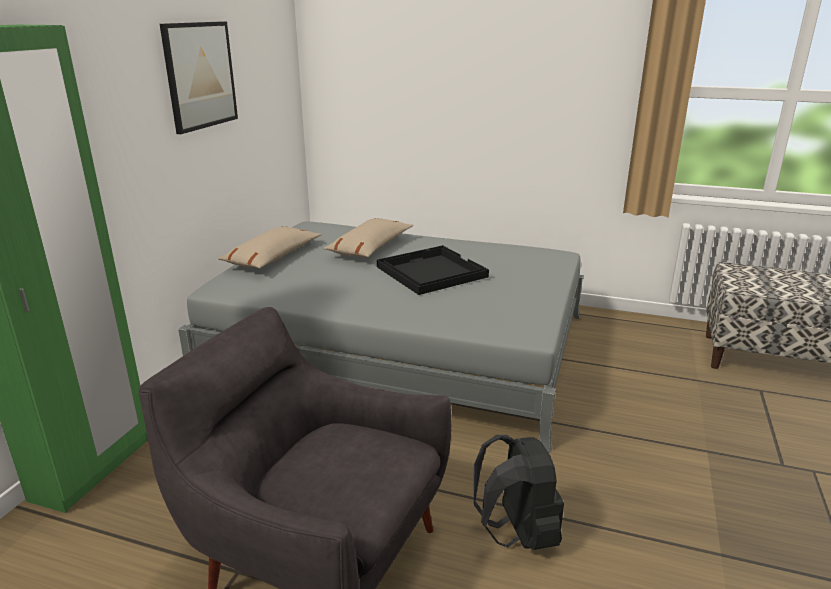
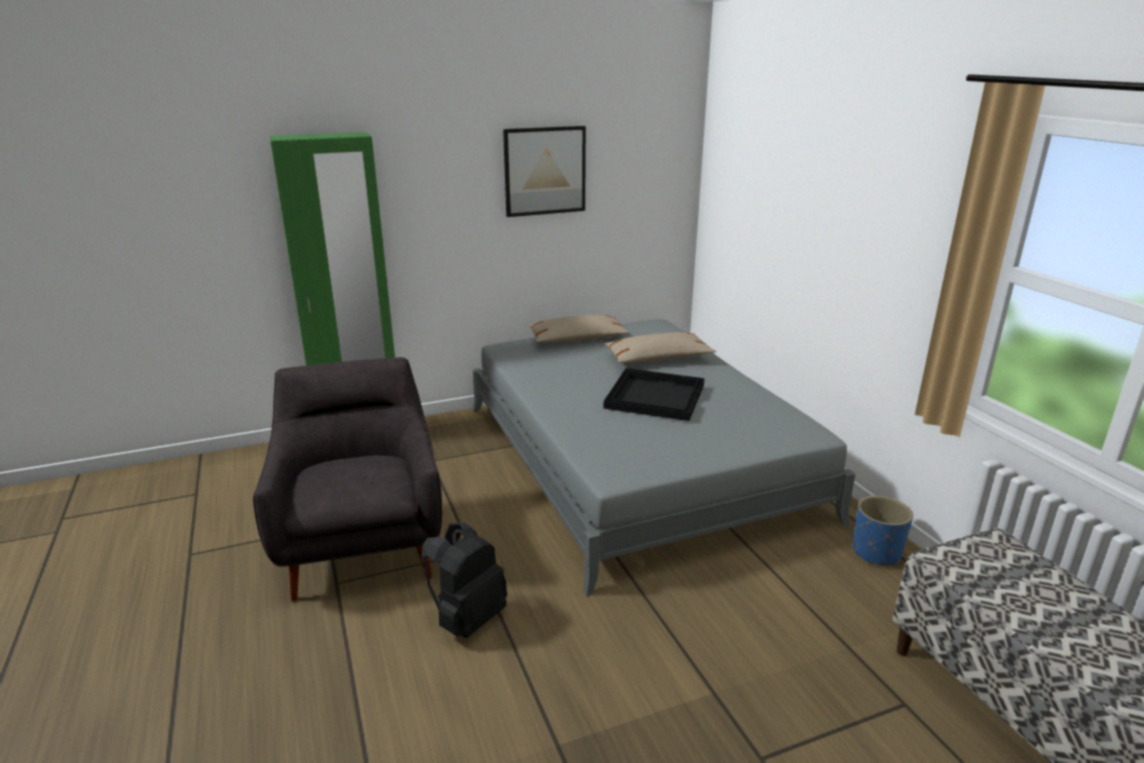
camera: 50 degrees right, 0 degrees up
(616, 325) = (876, 553): none -> blue planter

